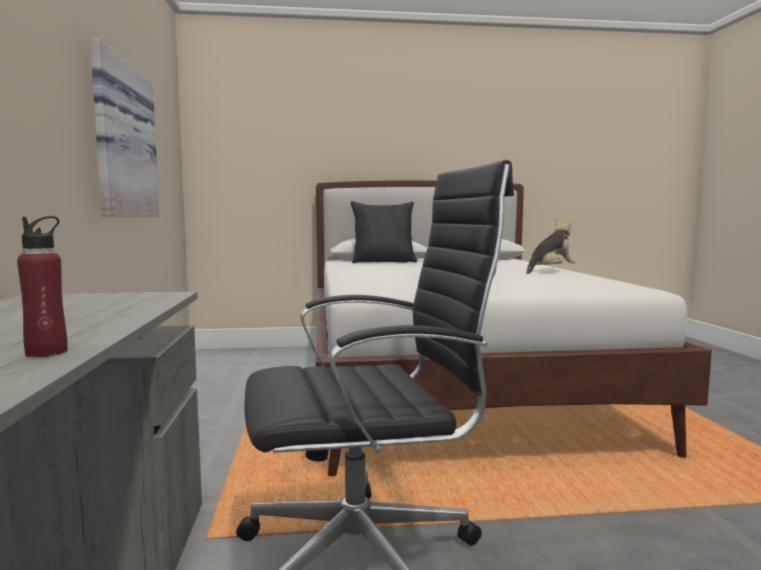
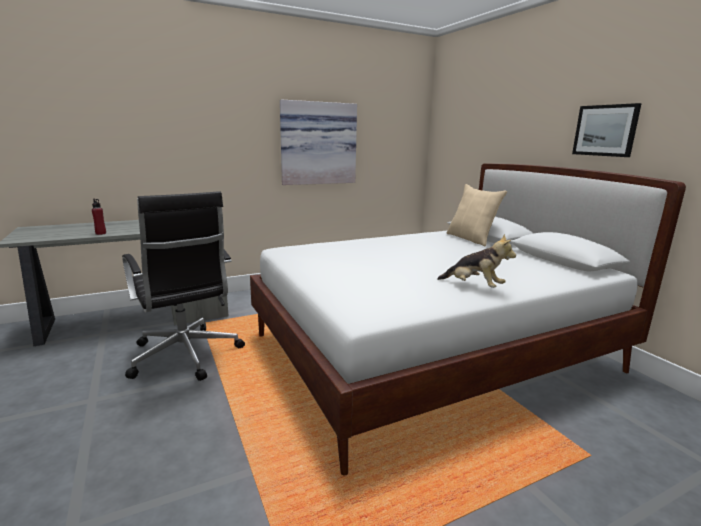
camera: 70 degrees right, 10 degrees up
(383, 262) = (471, 239): black pillow -> beige pillow
(447, 147) = (605, 130): none -> picture

